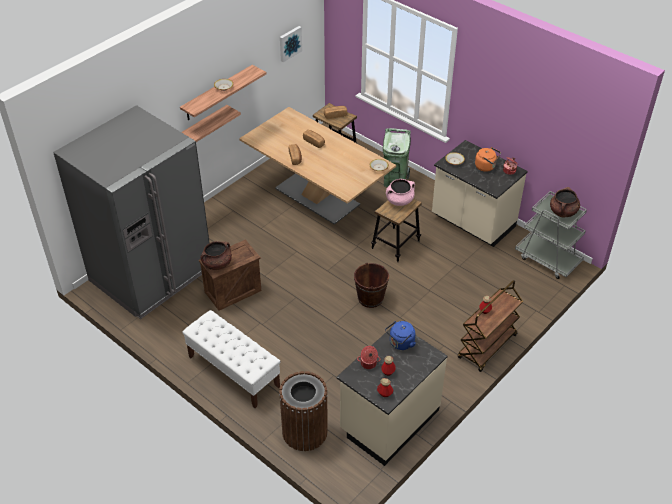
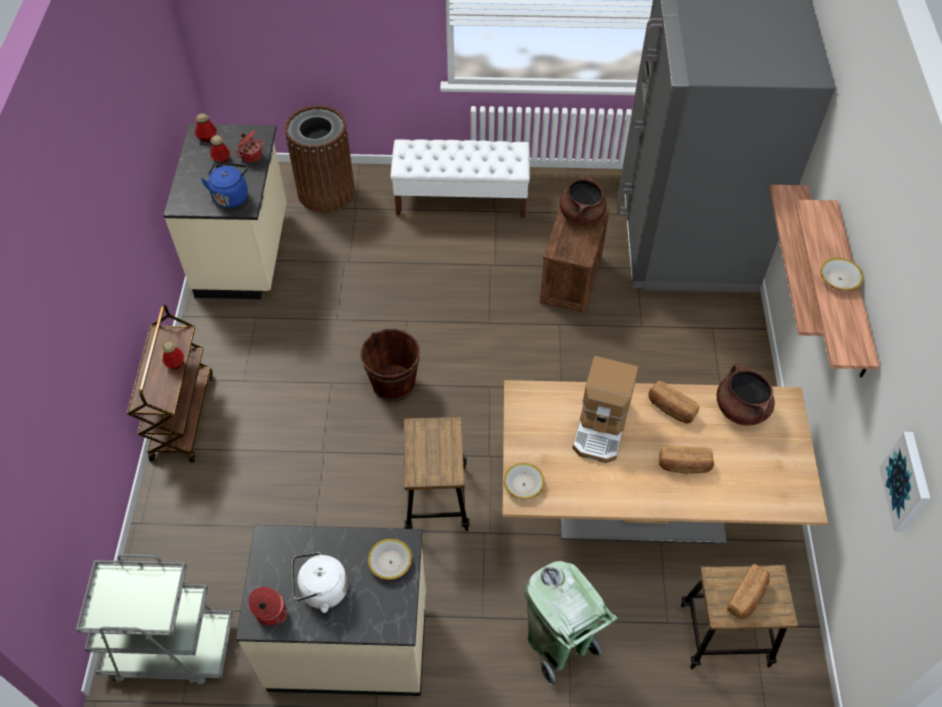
camera: 140 degrees right, 10 degrees up
(328, 167) = (602, 427): none -> coffee machine
(399, 200) = (441, 464): pink cooking pot -> none
(486, 167) = (321, 590): orange kettle -> white kettle
(563, 212) = (123, 601): brown cooking pot -> brown cooking pot (740, 409)

